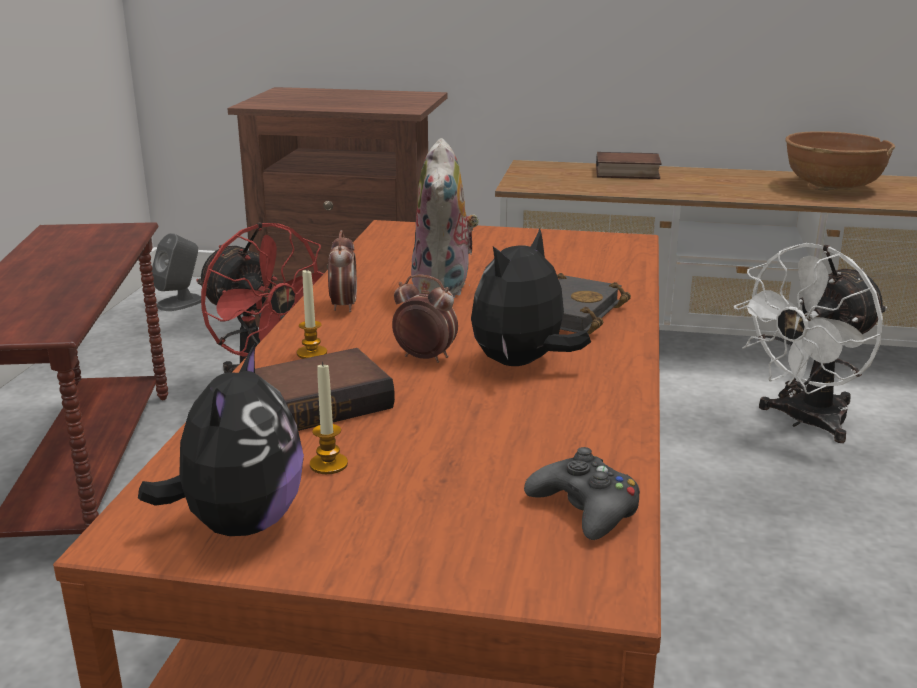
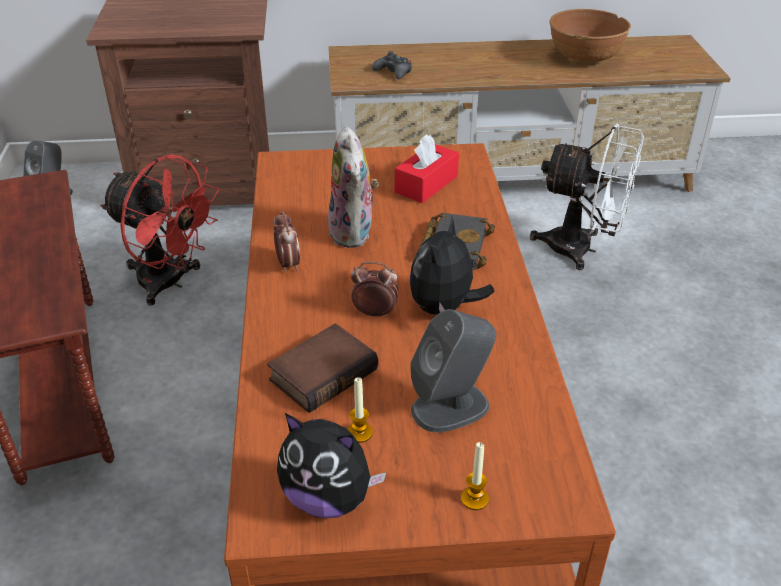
camera: 15 degrees left, 15 degrees up
(239, 524) = (328, 498): plush toy -> plush toy turned 120 degrees clockwise
(312, 353) = (291, 322): candle -> candle (474, 499)
(474, 457) = (451, 407): none -> grey speaker
(562, 260) = (426, 184): none -> red tissue box
(585, 509) = (538, 440): black game controller -> black game controller (393, 72)
(626, 173) = (426, 56): book -> none
(804, 421) = (581, 249): white fan -> white fan turned 105 degrees counterclockwise

